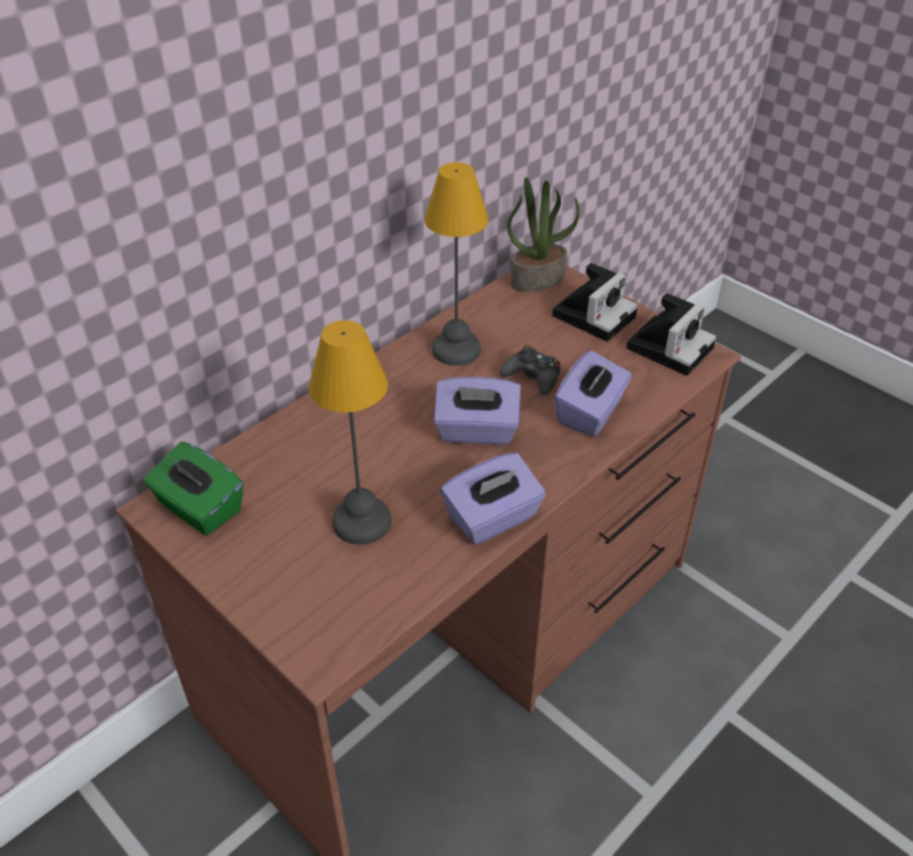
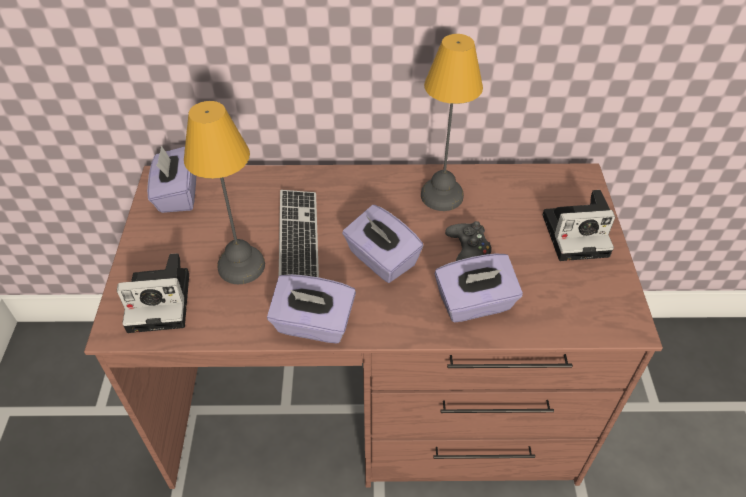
camera: 45 degrees right, 5 degrees up
(199, 508) = (177, 194): green tissue box -> purple tissue box
(382, 464) = (298, 239): none -> keyboard
(538, 279) = (568, 181): potted plant -> none
(670, 346) = (607, 298): camera -> camera (162, 301)

